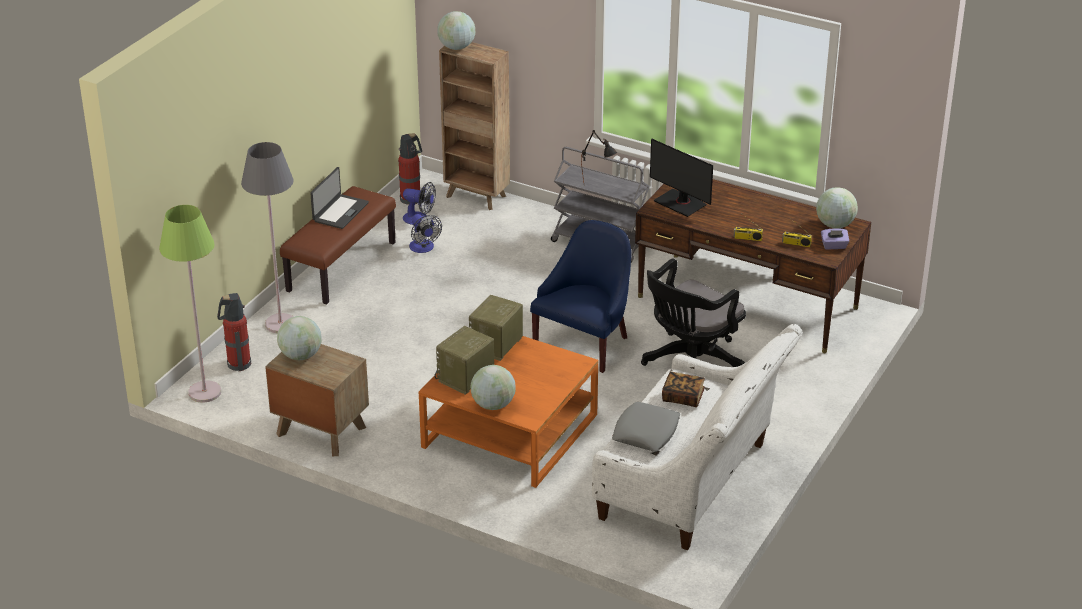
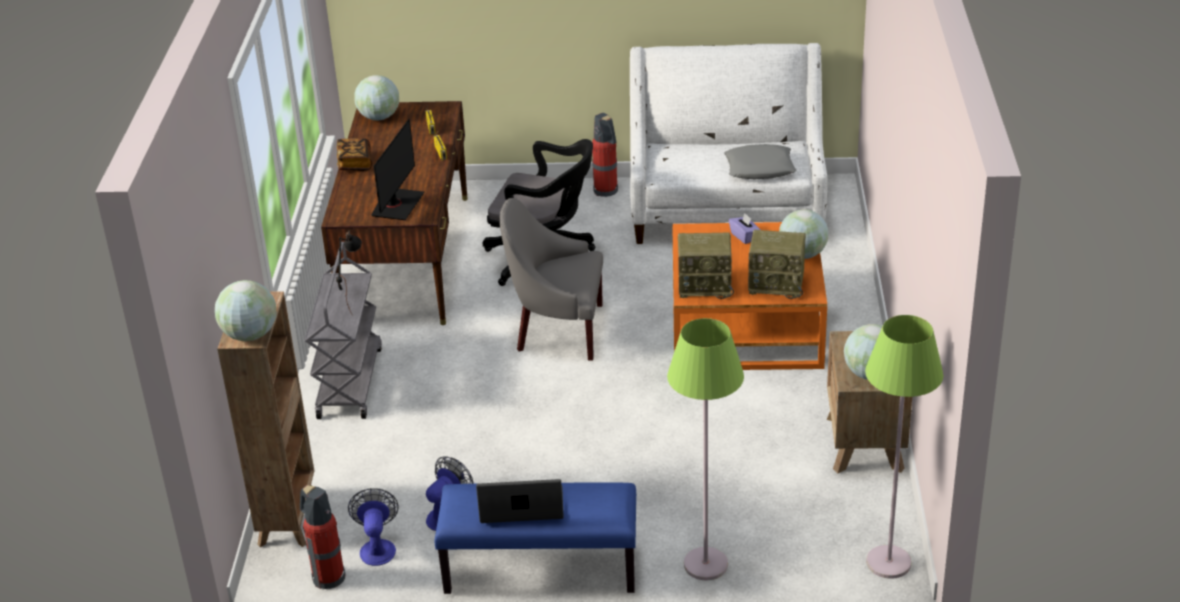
camera: 115 degrees left, 0 degrees up
(238, 364) = (813, 562): fire extinguisher -> fire extinguisher (606, 191)
(280, 324) = (705, 565): grey floor lamp -> green floor lamp
(341, 266) = (540, 570): brown bench -> blue bench
(585, 342) = (558, 330): blue armchair -> grey armchair
(683, 397) = (690, 165): book -> book (355, 163)
(834, 246) = (420, 109): purple tissue box -> purple tissue box (744, 236)

